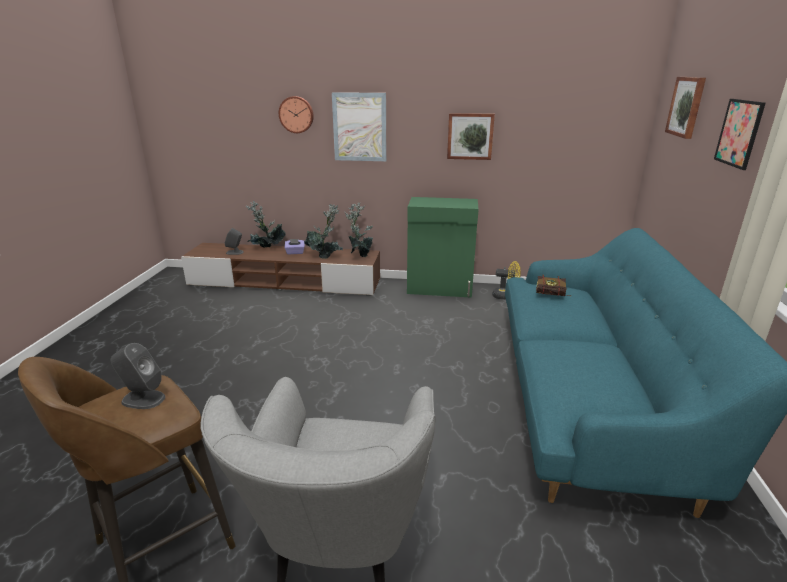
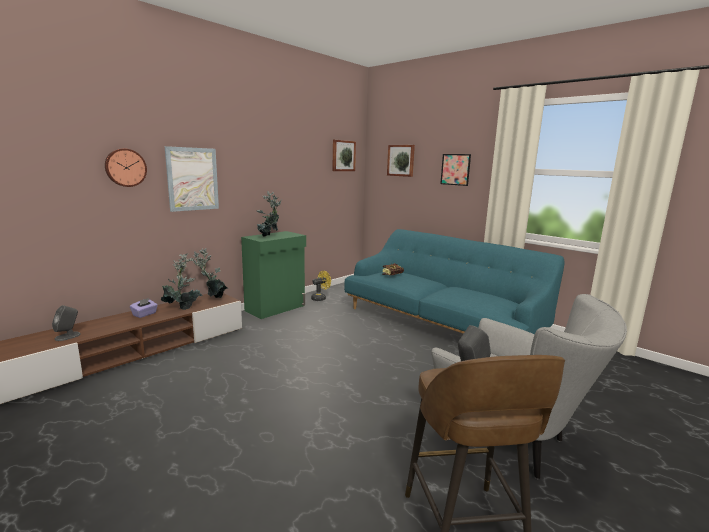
camera: 55 degrees left, 10 degrees down
(266, 249) = (102, 322): potted plant -> potted plant (269, 236)
(470, 136) = (277, 183): picture -> picture (343, 155)

